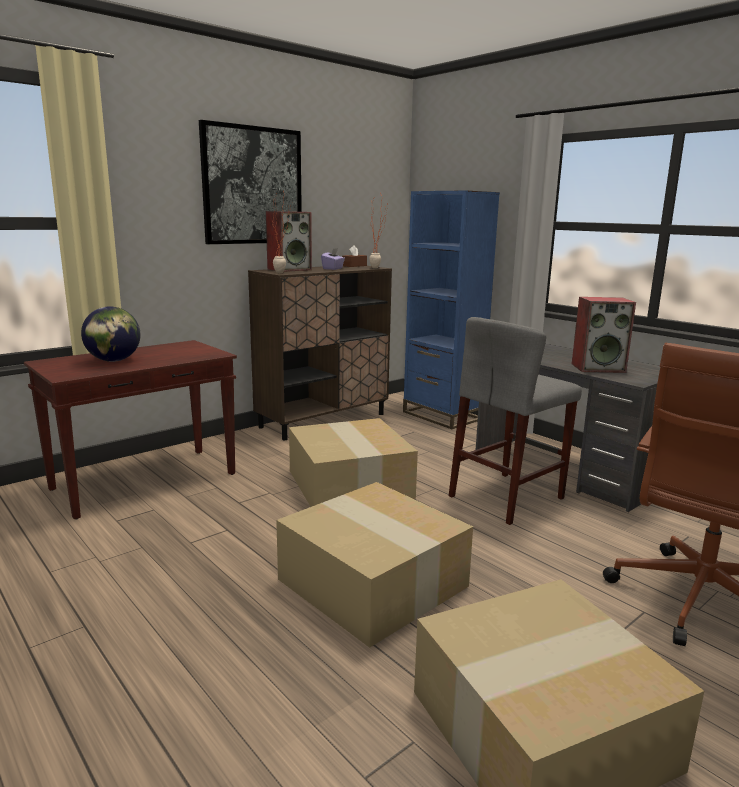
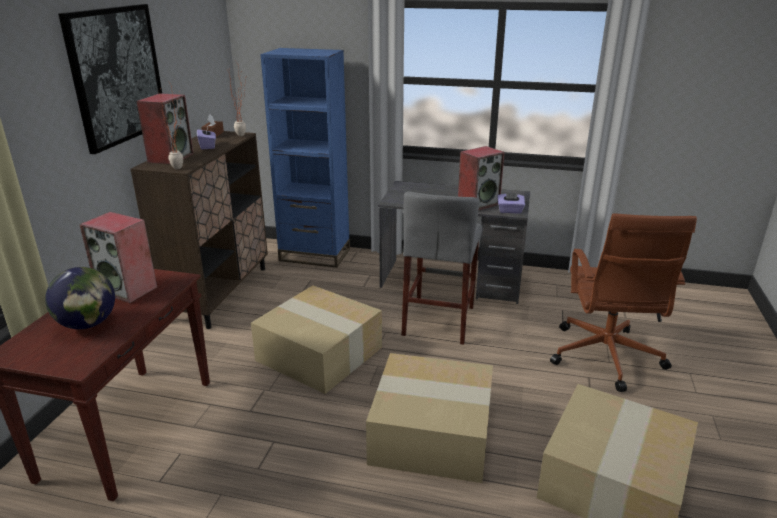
camera: 35 degrees left, 10 degrees up
(173, 351) = (128, 289): none -> speaker
(629, 379) = (510, 211): none -> purple tissue box

